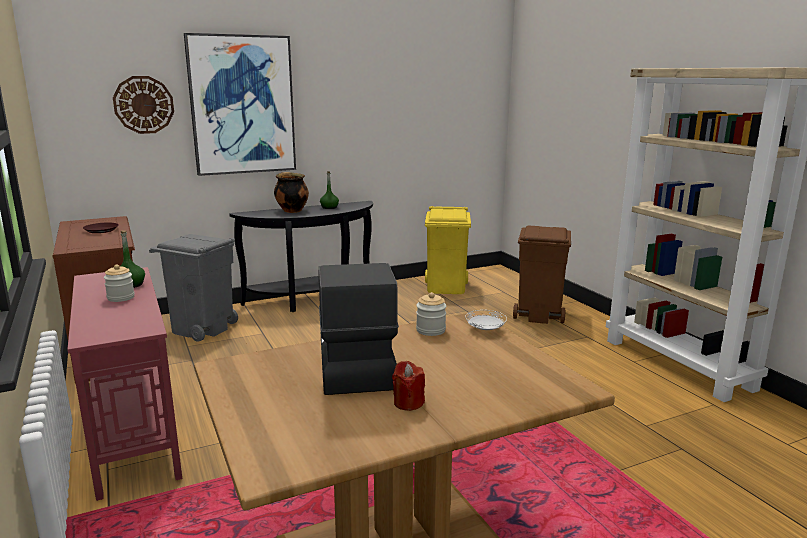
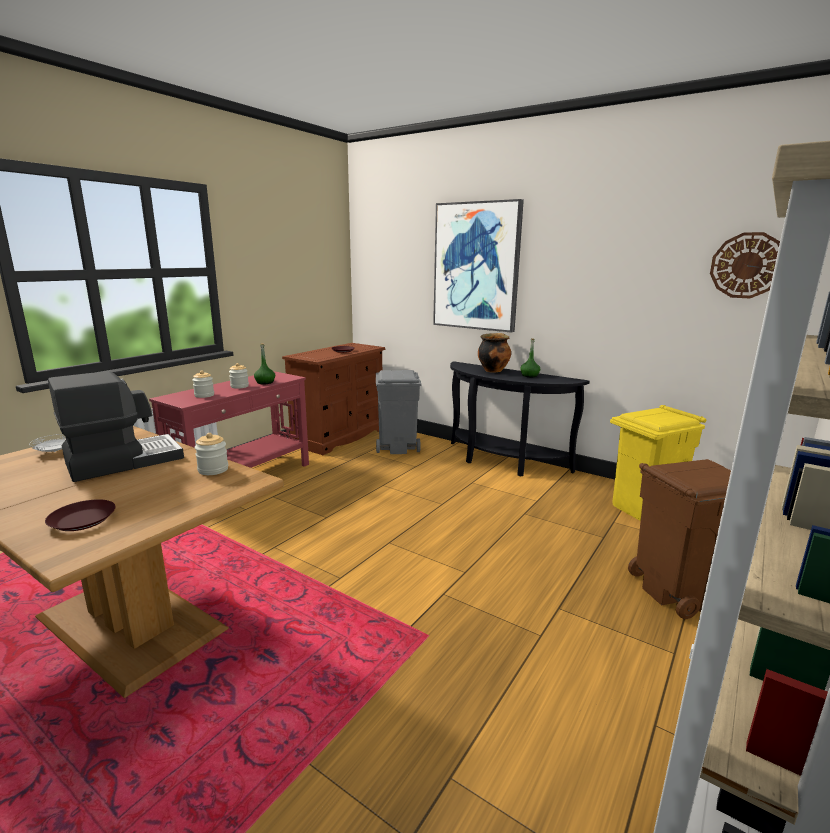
camera: 60 degrees right, 0 degrees up
(126, 318) = (204, 395): none -> jar
(144, 105) = (408, 263): wall clock -> wall clock (747, 265)
(408, 403) = (47, 490): red candle -> none
(485, 330) = (225, 490): white plate -> white plate (54, 452)
(504, 384) = (82, 520): none -> brown plate

